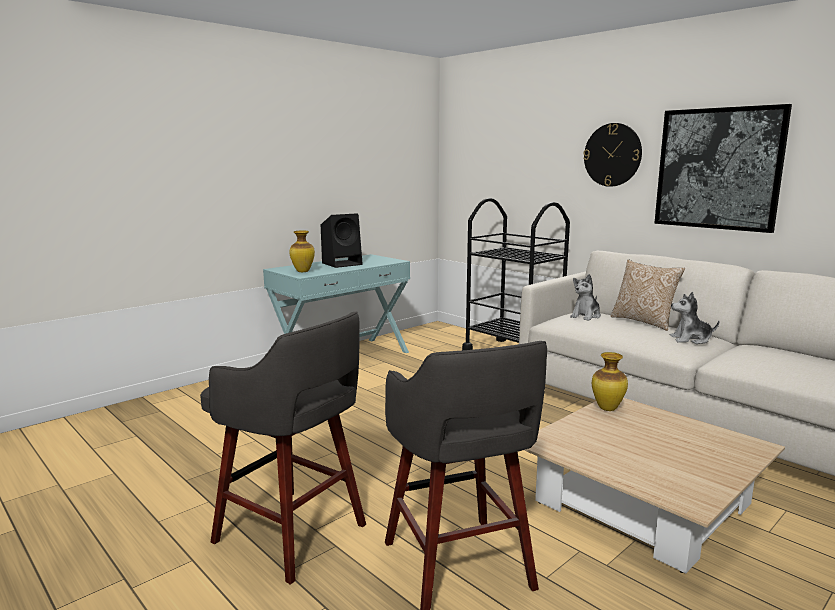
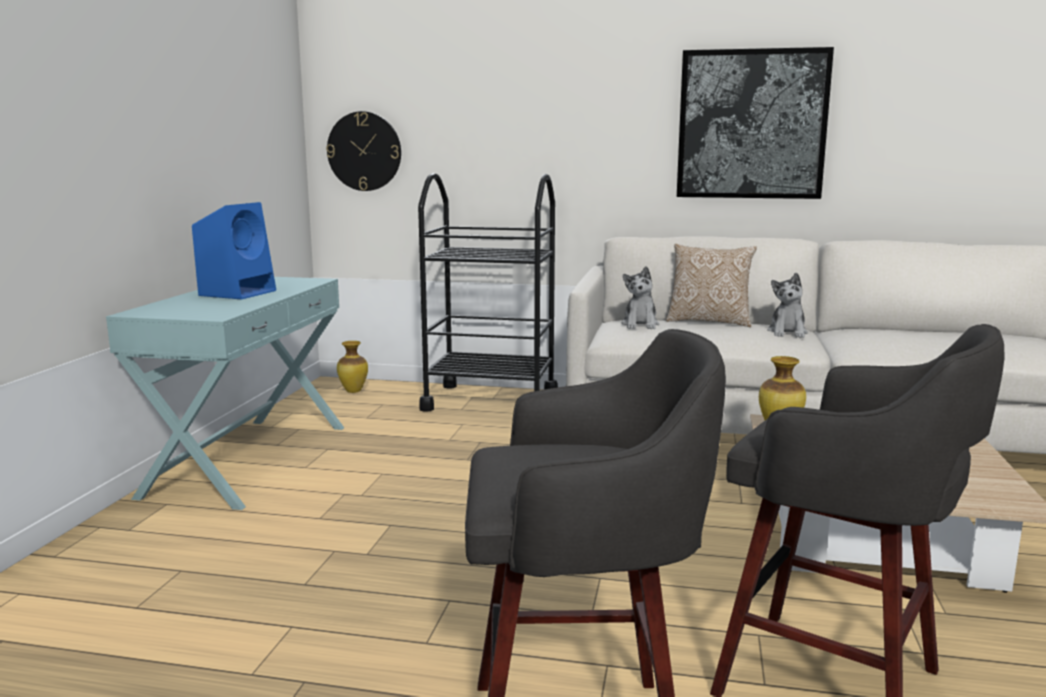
camera: 35 degrees left, 0 degrees up
(302, 271) = (198, 311): vase -> vase (353, 391)
(343, 264) = (238, 293): black speaker -> blue speaker
(612, 155) = (609, 108): wall clock -> wall clock (364, 151)
(691, 339) = (787, 332): plush toy -> plush toy turned 45 degrees counterclockwise

